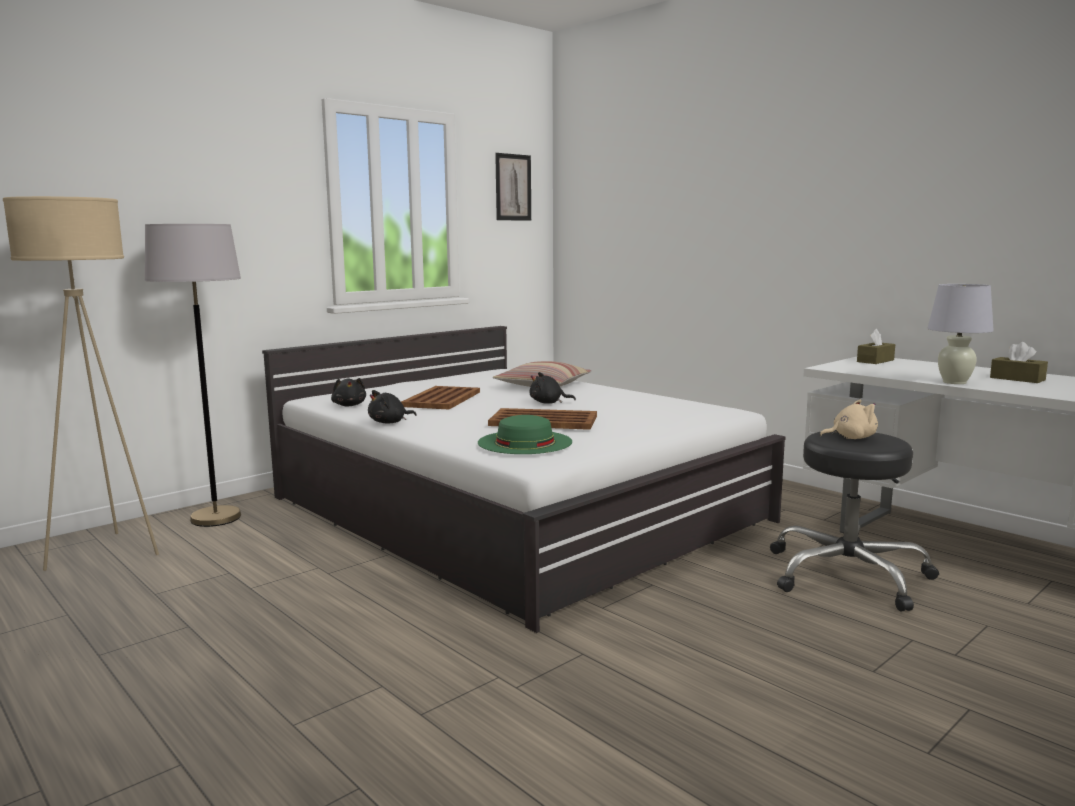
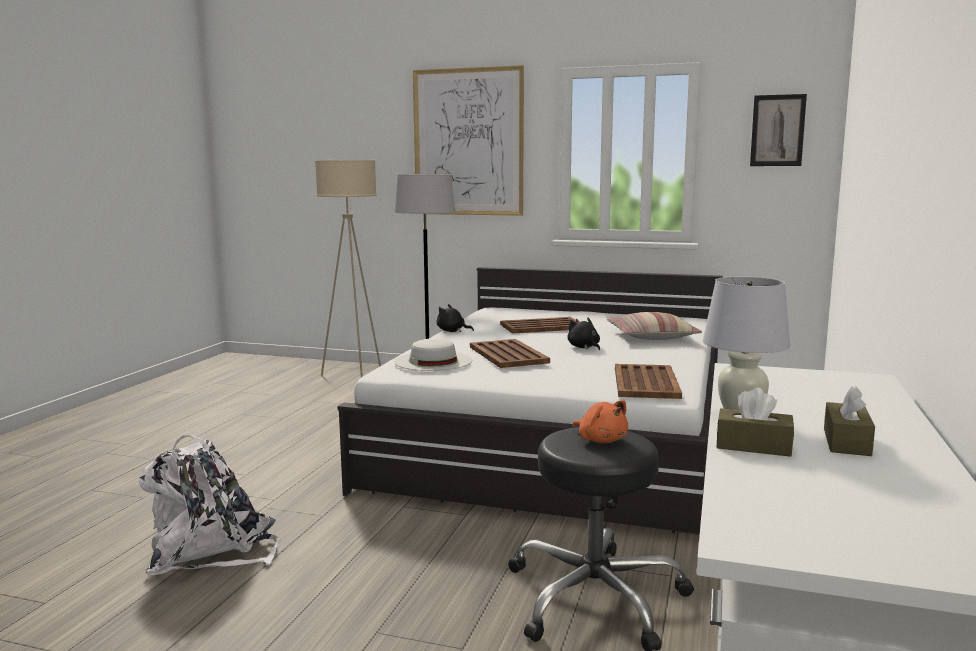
camera: 60 degrees right, 0 degrees up
(209, 182) = (468, 142): none -> picture
(349, 405) = (486, 317): black plush toy -> none
(524, 442) = (433, 361): green hat -> white hat
(623, 743) = (210, 551): none -> white backpack
(690, 409) = (646, 382): none -> brown tray
(851, 438) = (601, 440): beige plush toy -> orange plush toy
(875, 361) = (843, 381): brown tissue box -> brown tissue box (753, 446)

